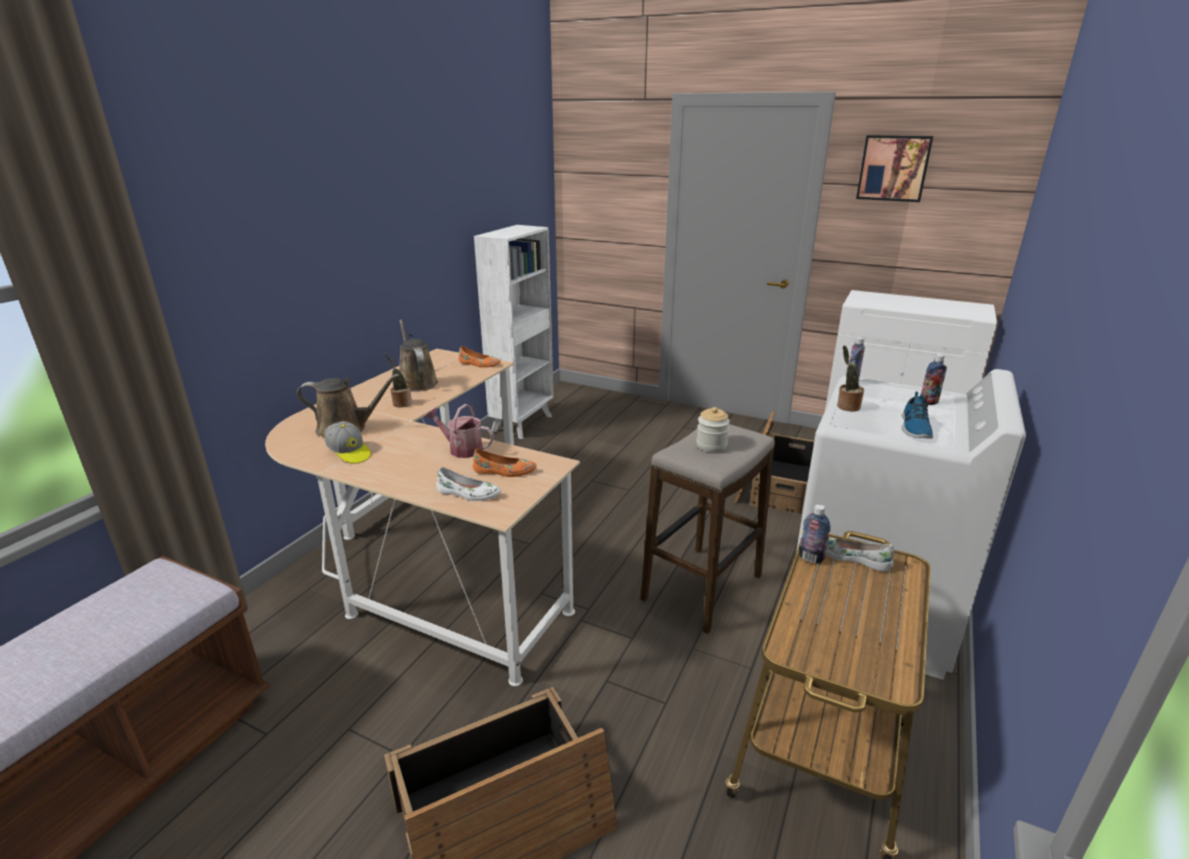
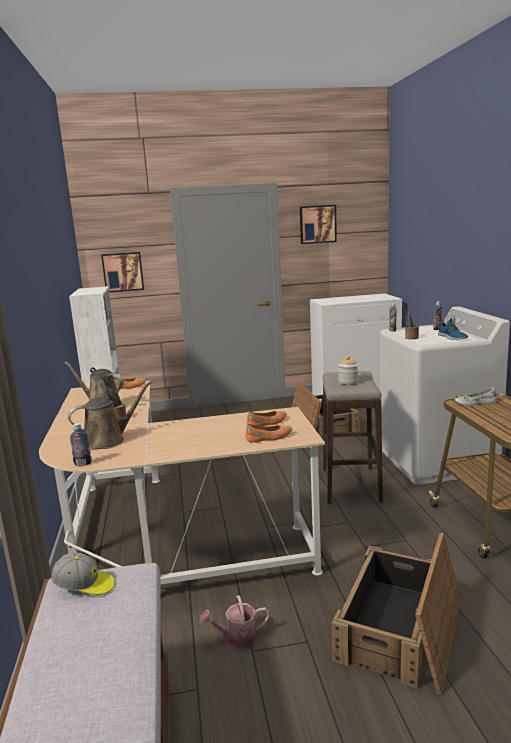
camera: 35 degrees left, 10 degrees down
(349, 453) = (142, 449): cap -> cap (84, 586)
(461, 449) = (217, 423): watering can -> watering can (237, 637)
(468, 494) = (269, 437): white shoe -> orange shoe
(600, 207) = (123, 272): none -> picture
(811, 558) = (463, 408): bottle -> bottle (83, 463)

